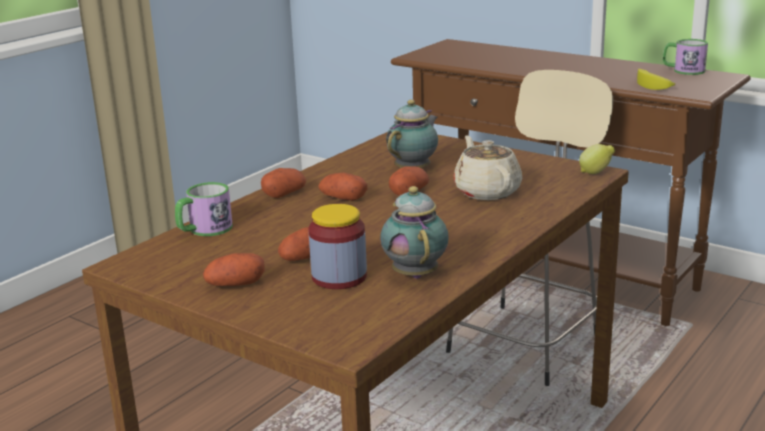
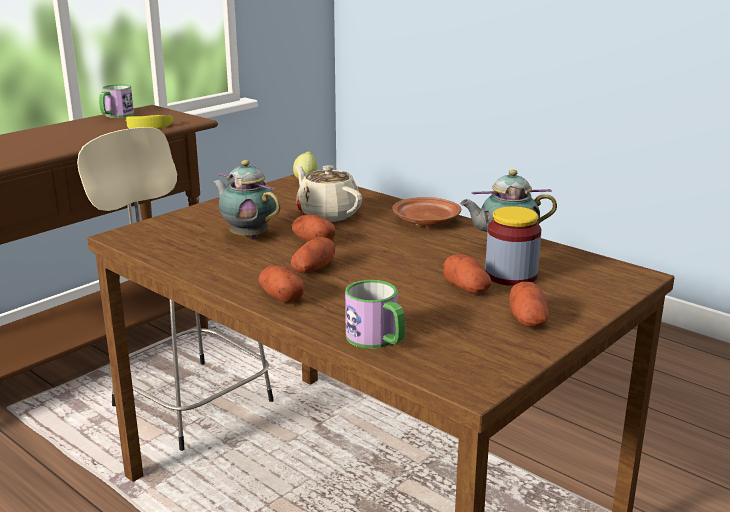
camera: 85 degrees left, 0 degrees up
(484, 233) = (425, 222): none -> brown plate
(486, 191) = (327, 214): beige teapot -> beige teapot turned 60 degrees clockwise

